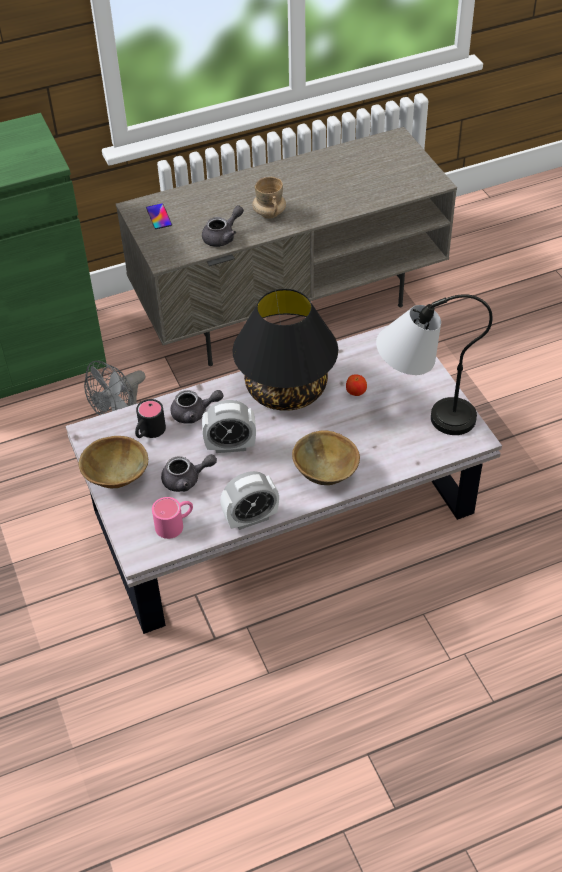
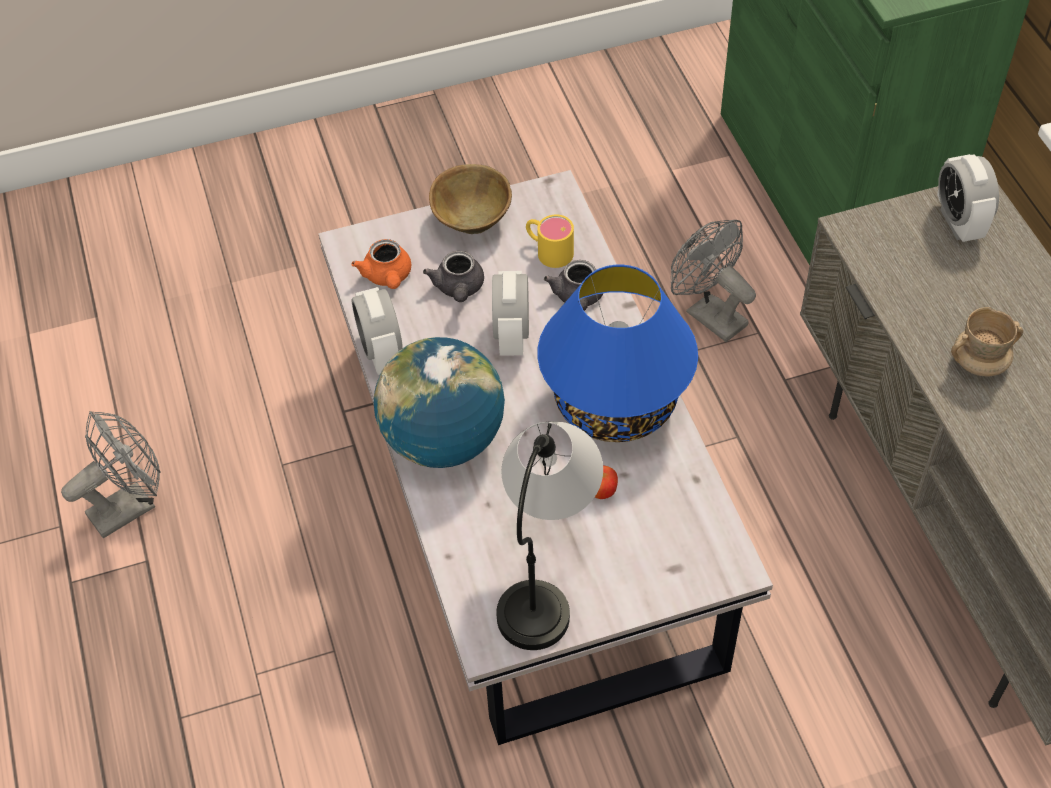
camera: 95 degrees right, 5 degrees up
(148, 432) = (548, 250): black mug -> yellow mug
(159, 216) = (958, 222): phone -> alarm clock
(175, 524) = (387, 277): pink mug -> orange teapot
(223, 237) = (911, 300): grey teapot -> none
(286, 390) = (614, 404): black table lamp -> blue table lamp
(317, 778) = (130, 505): none -> grey fan
(326, 474) = (443, 440): brown bowl -> globe

